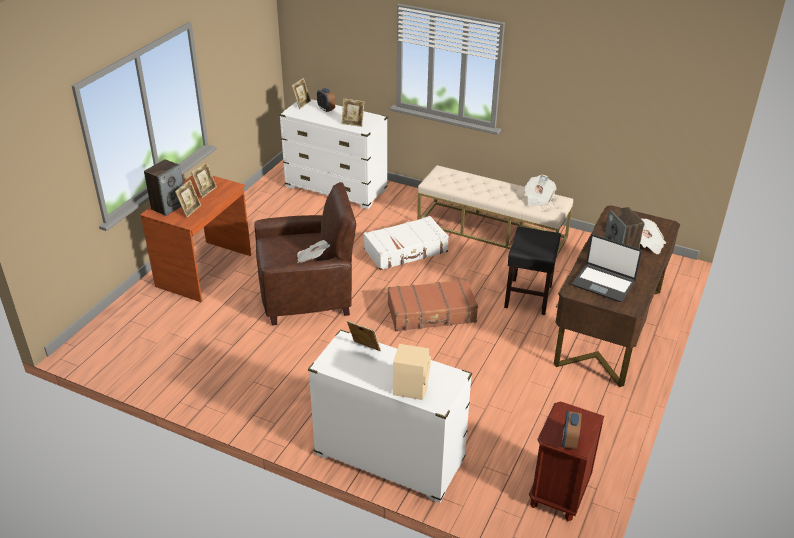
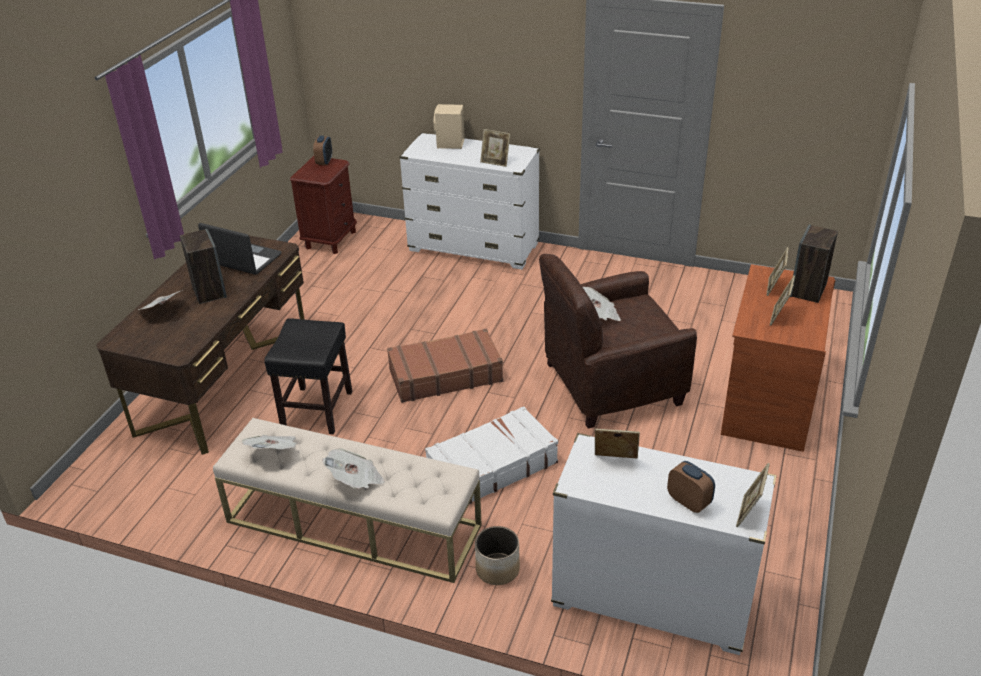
camera: 175 degrees right, 0 degrees up
(411, 205) = (497, 569): none -> planter
(487, 183) = (356, 480): none -> newspaper

